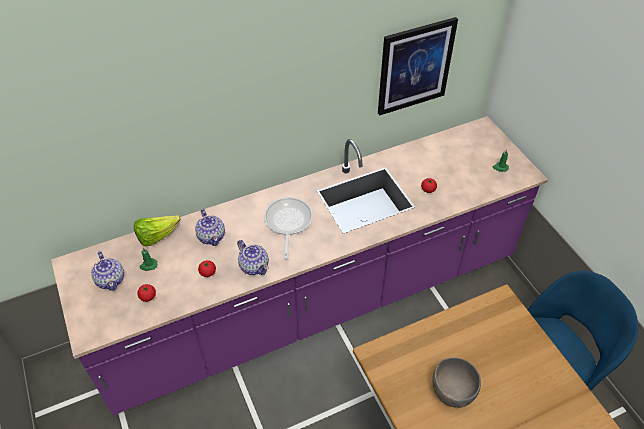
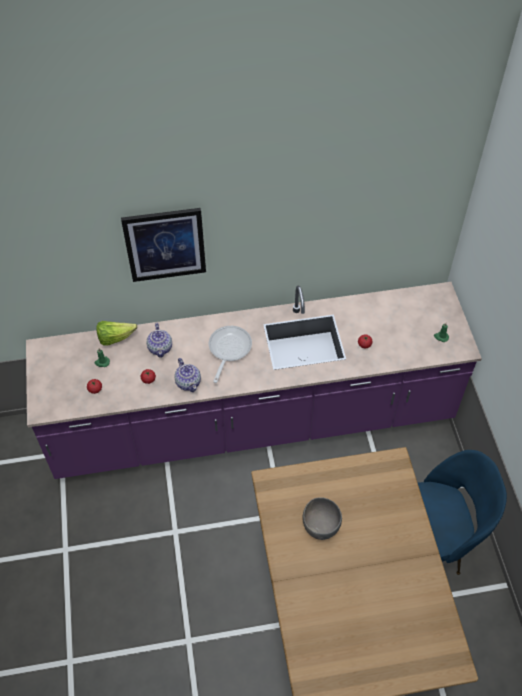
camera: 15 degrees right, 5 degrees up
(111, 279) = (69, 368): teapot -> none
(415, 66) = (371, 231): picture -> picture (165, 244)

